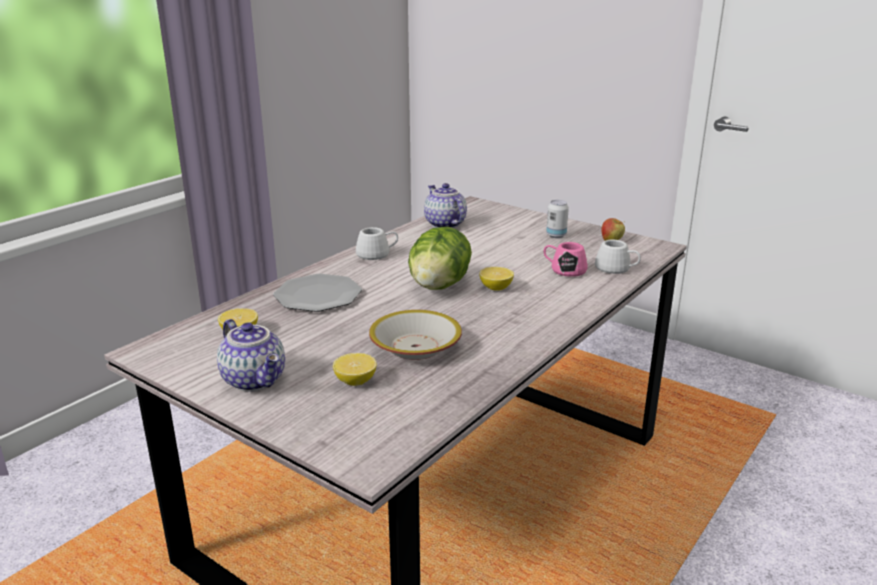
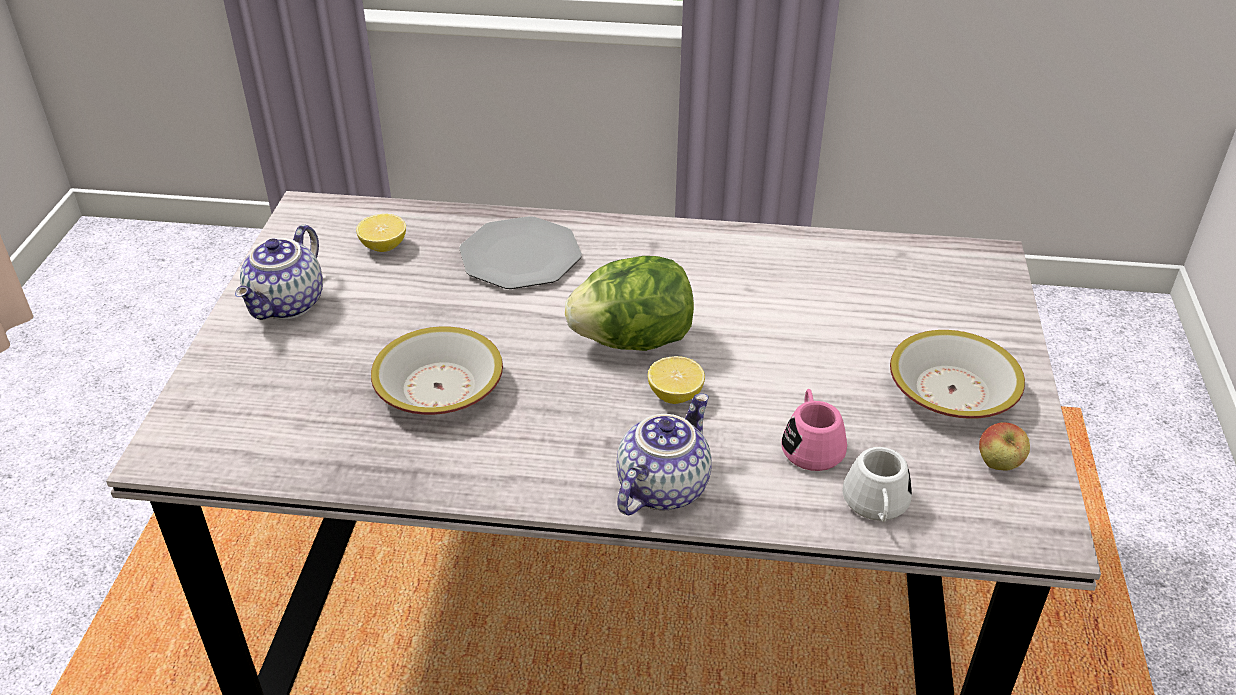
camera: 60 degrees right, 15 degrees up
(355, 381) = (326, 375): lemon -> none
(377, 254) = (688, 248): white mug -> none
(444, 224) = (863, 262): teapot -> teapot (661, 486)
(556, 235) = (951, 391): can -> bowl

